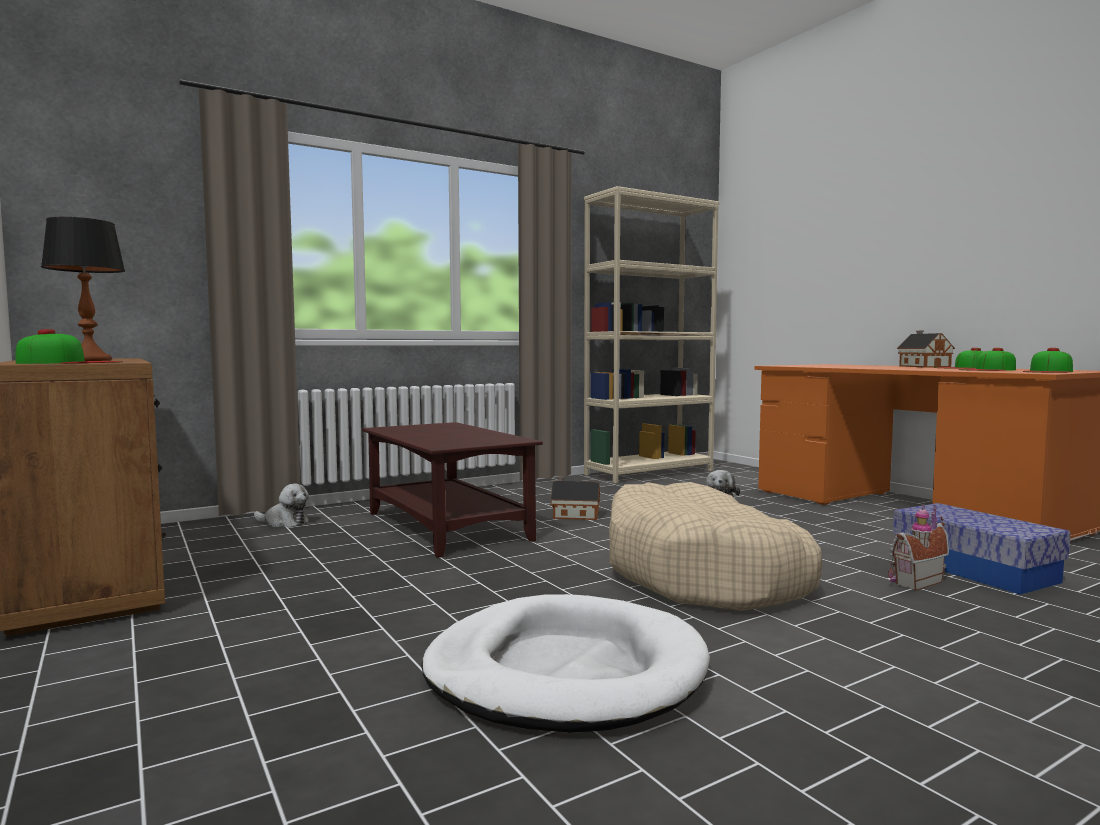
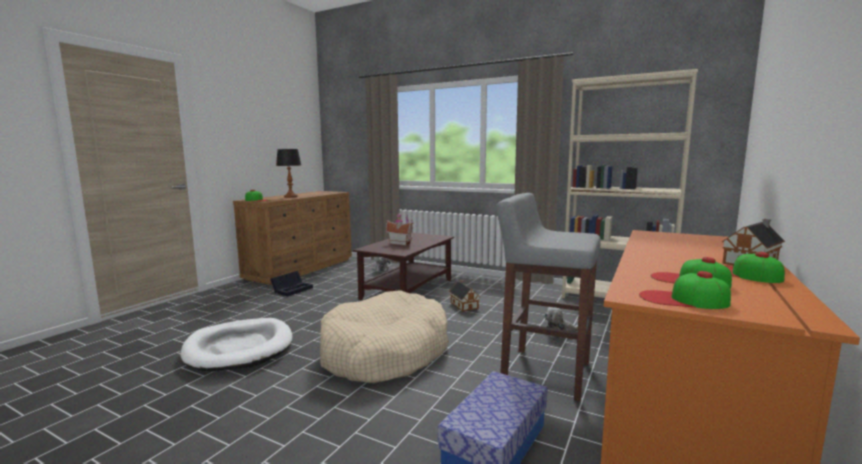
camera: 60 degrees right, 5 degrees up
(249, 595) = (293, 289): none -> black storage box
(820, 527) = (544, 373): none -> grey stool
(913, 582) = (430, 418): toy house -> toy house (400, 243)

